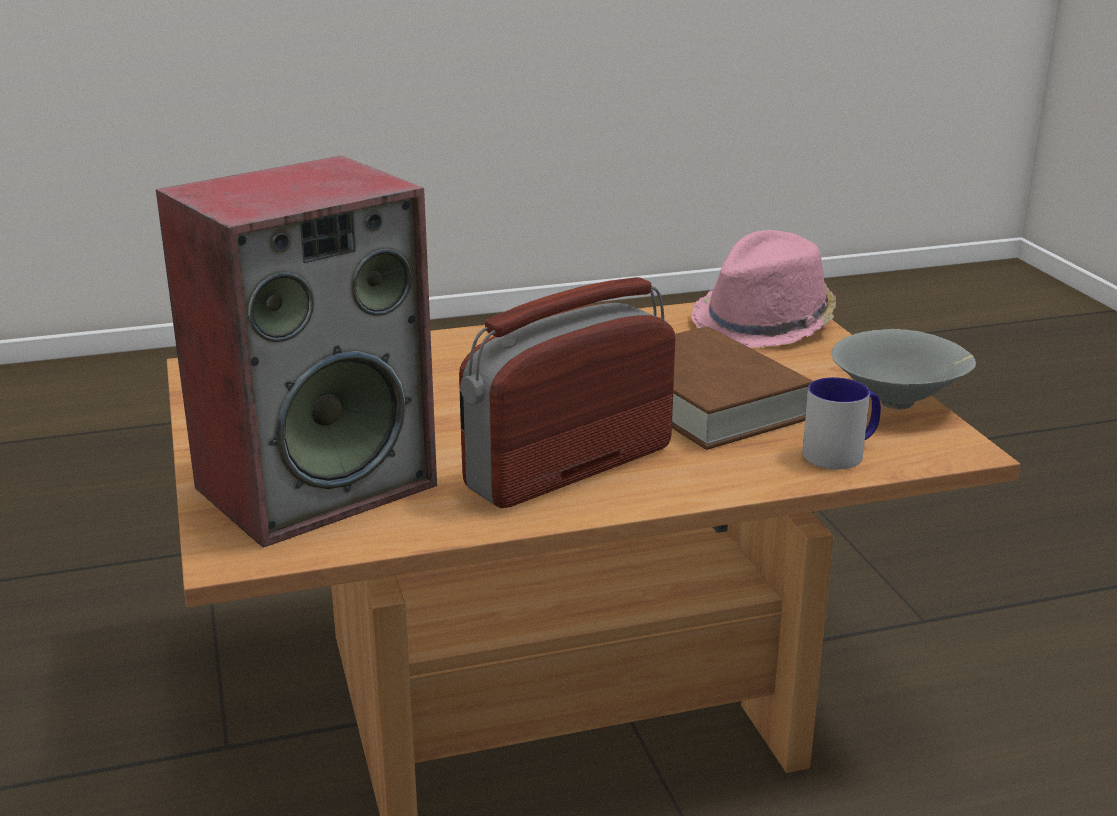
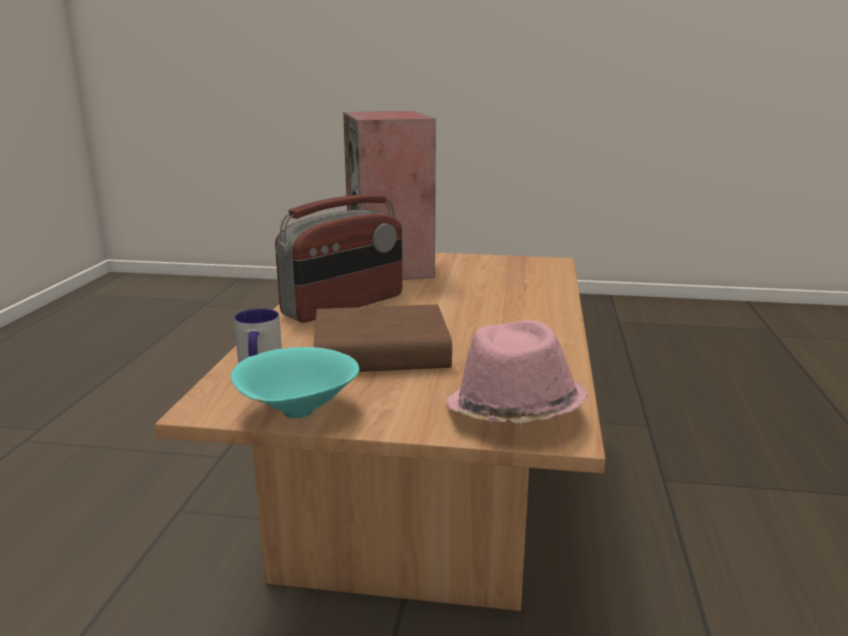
camera: 115 degrees right, 5 degrees down
(568, 467) = (344, 305): radio -> radio turned 60 degrees clockwise
(900, 403) = (296, 413): grey bowl -> turquoise bowl

